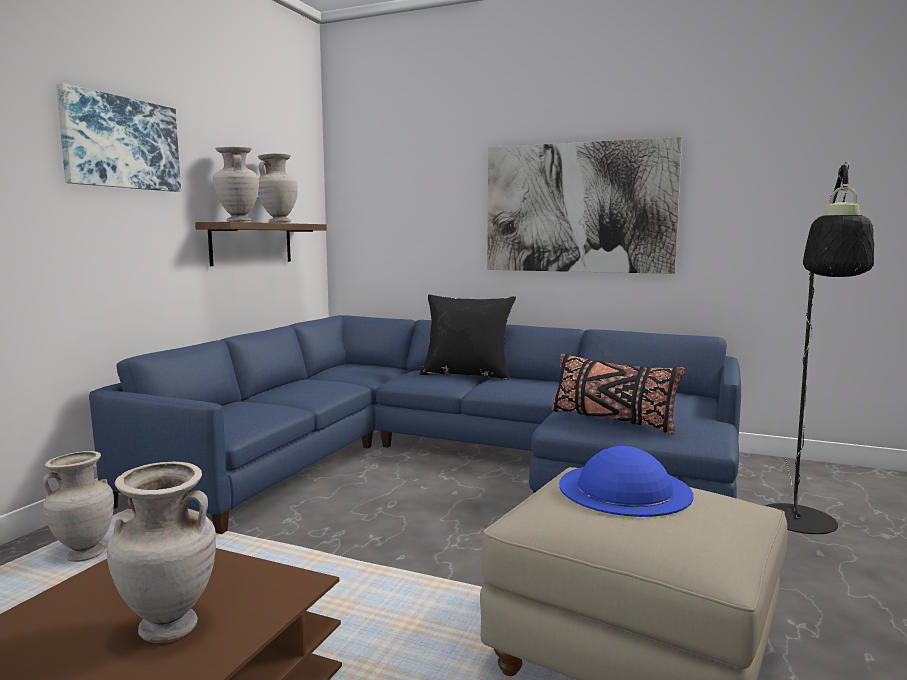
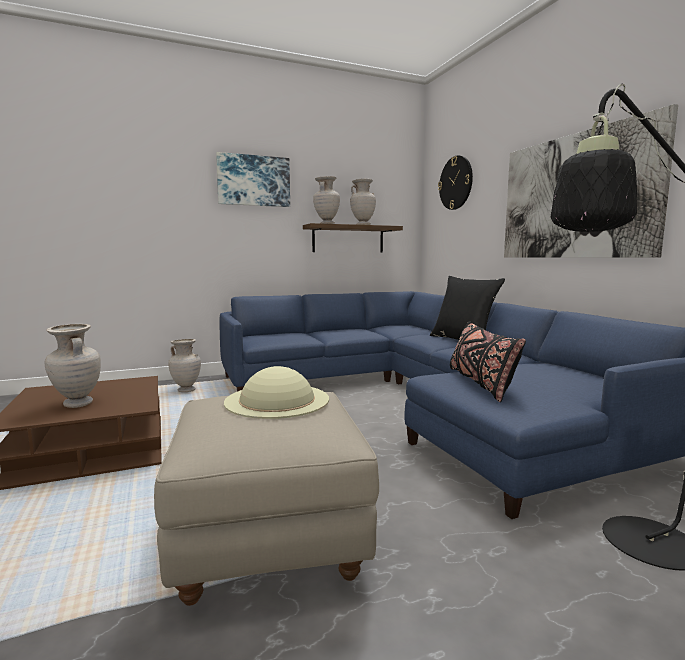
camera: 45 degrees right, 0 degrees up
(393, 170) = (456, 183): none -> wall clock
(624, 489) = (277, 400): blue hat -> beige hat

